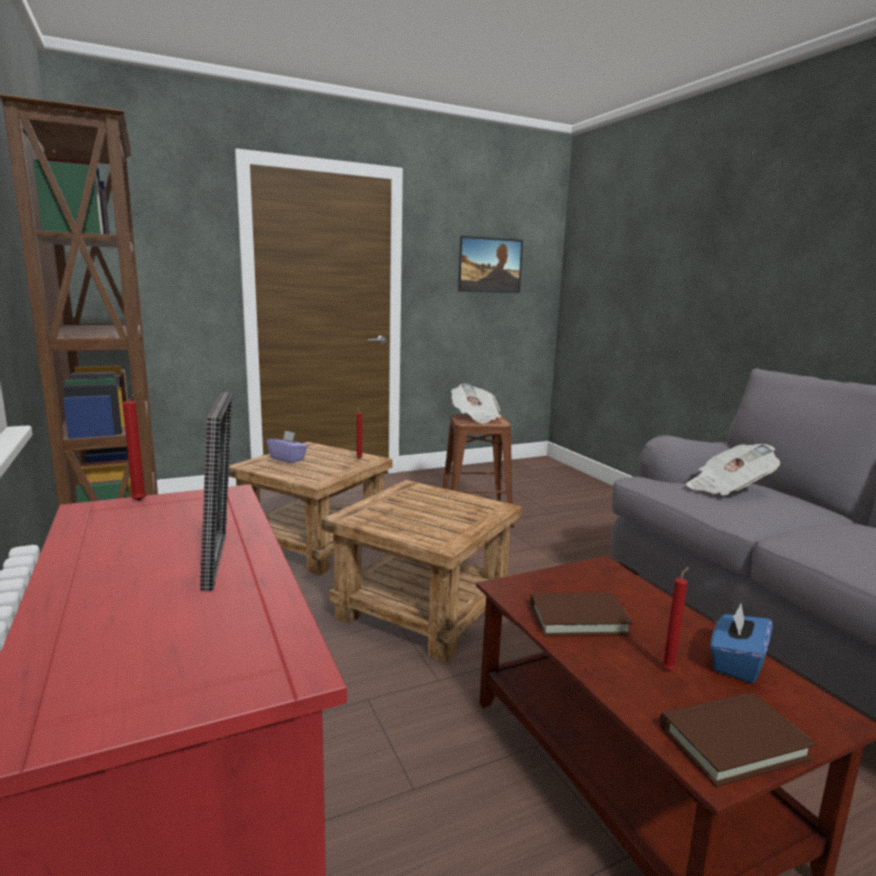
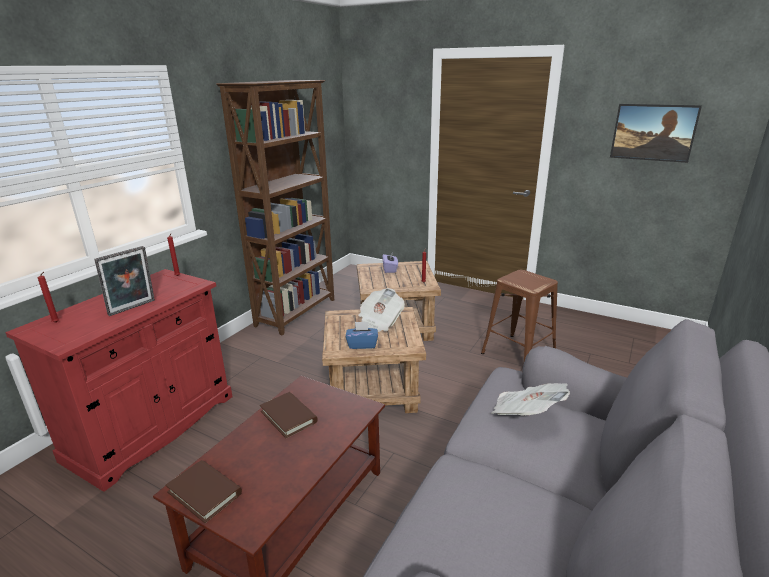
camera: 55 degrees right, 10 degrees up
(475, 417) = (528, 277): newspaper -> newspaper (379, 322)
(669, 669) = (259, 459): red candle -> red candle (57, 322)
(736, 663) = (285, 482): blue tissue box -> blue tissue box (362, 344)

